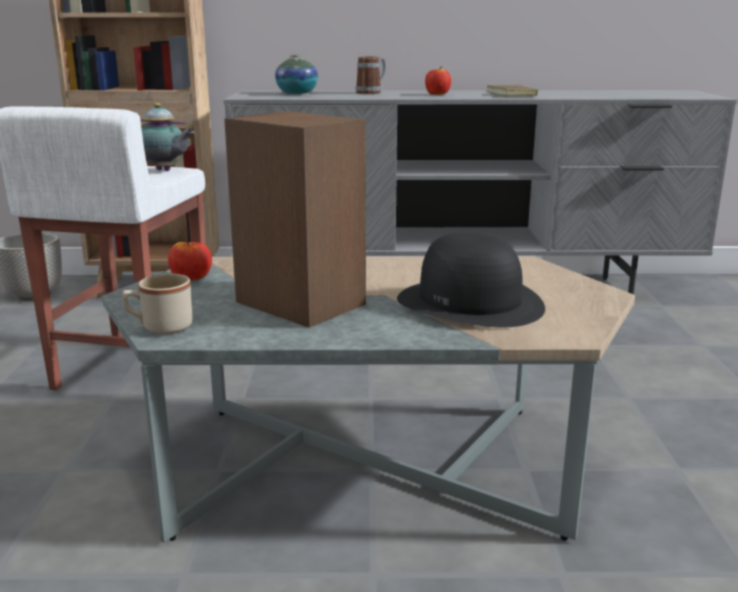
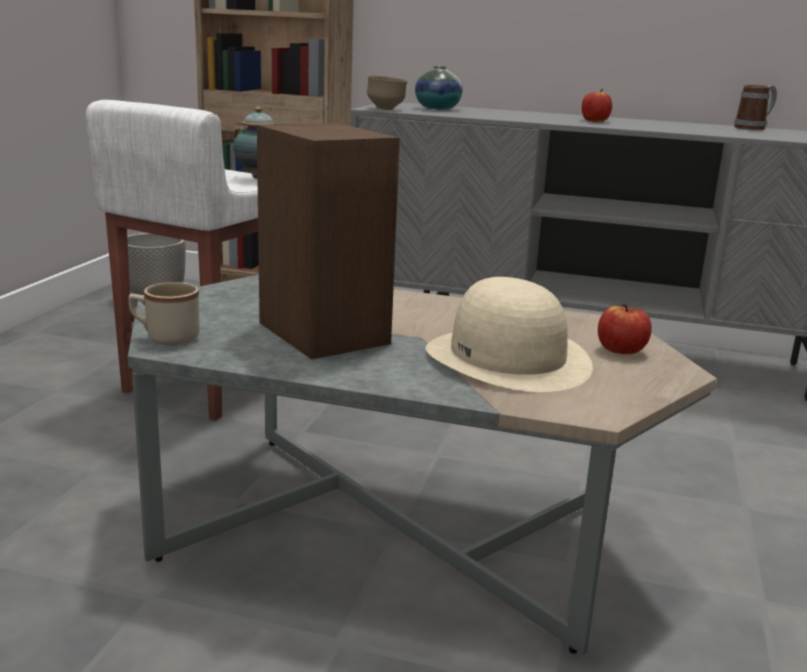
camera: 15 degrees right, 0 degrees up
(191, 278) = (236, 293): apple -> apple (621, 350)
(255, 97) = (386, 109): none -> brown bowl
(372, 92) = (522, 114): mug -> mug (754, 128)
(470, 302) = (508, 358): black hat -> beige hat
(513, 94) = (685, 128): brown book -> none

